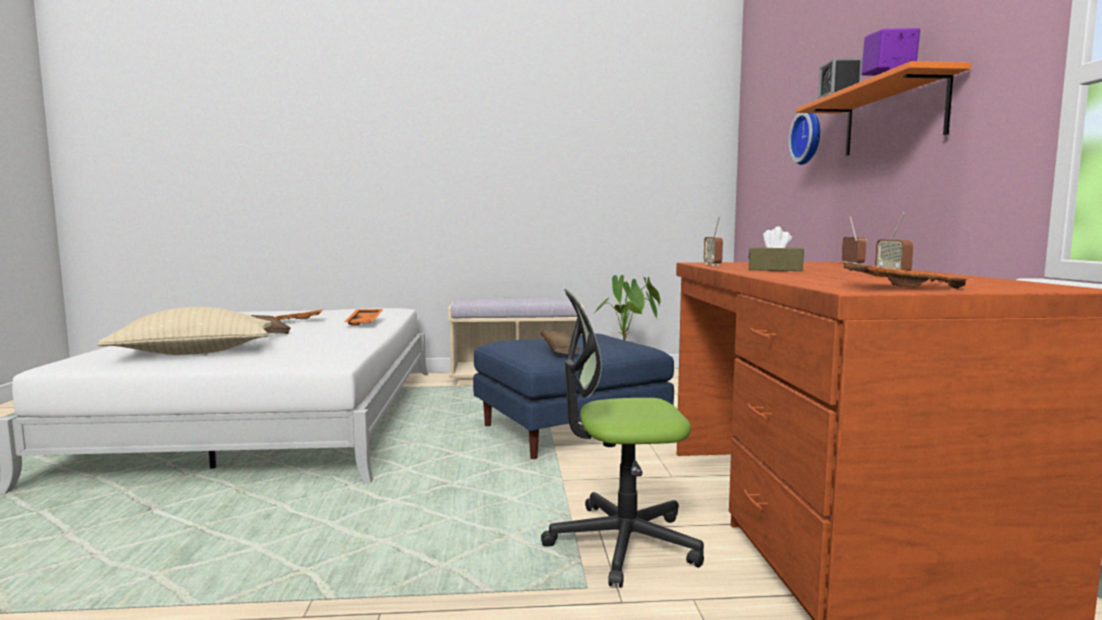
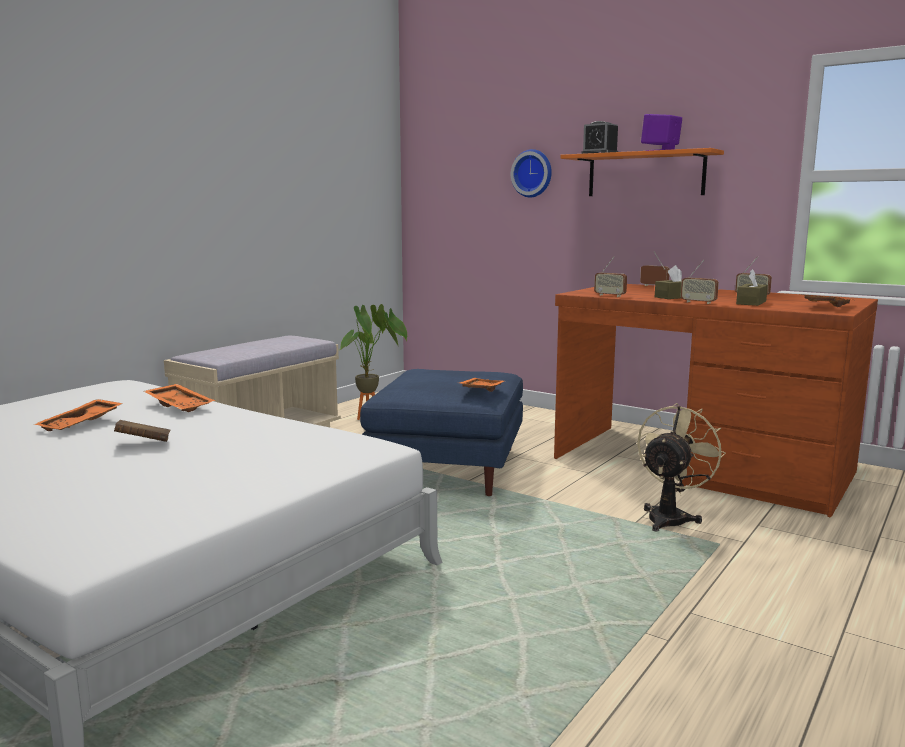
camera: 50 degrees left, 5 degrees up
(194, 353) = (180, 487): beige pillow -> none
(560, 352) = (480, 390): brown book -> orange tray
(622, 542) = (670, 517): office chair -> beige fan
(752, 273) = (698, 302): none -> radio
(821, 277) = (751, 303): none -> brown tissue box

